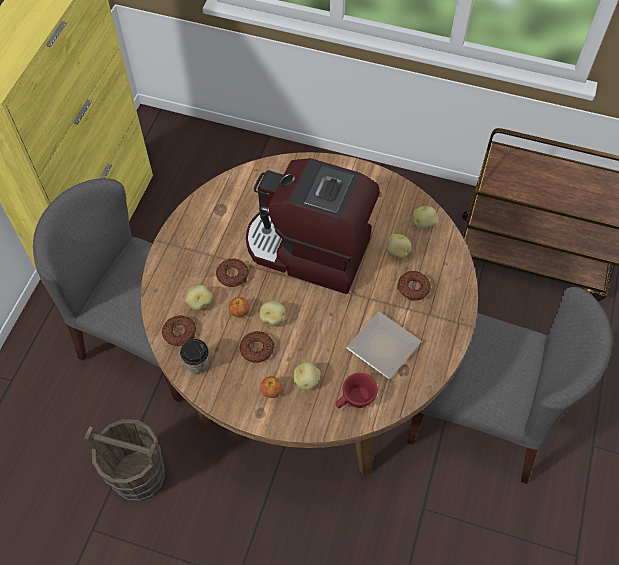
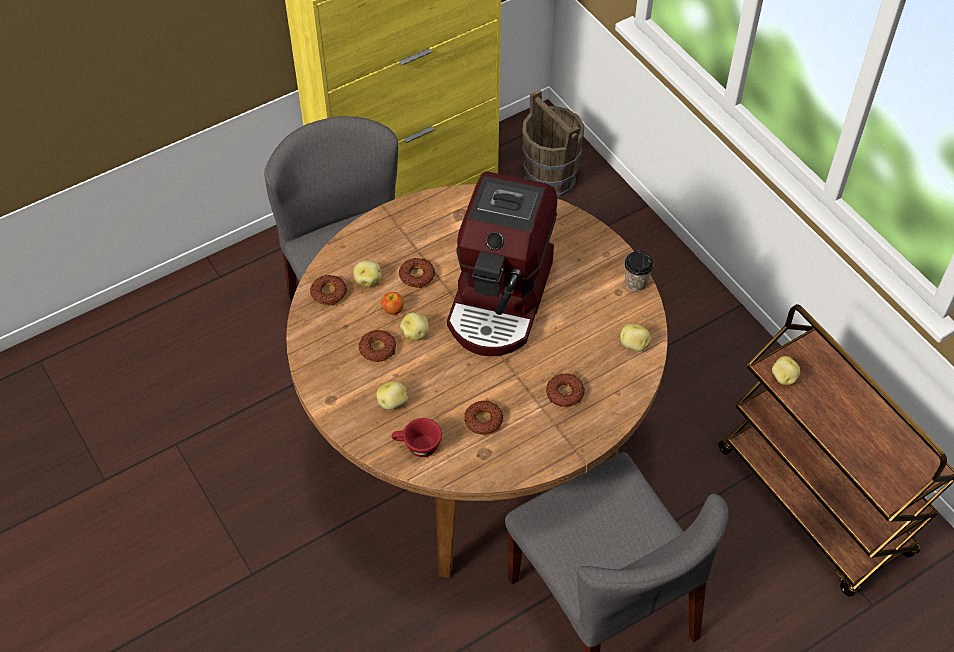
camera: 40 degrees right, 5 degrees down
(139, 475) = (250, 429): brown bucket -> brown bucket (550, 179)
(197, 365) = (318, 328): cup -> cup (635, 283)
(271, 391) = (356, 390): apple -> none
(308, 251) = (501, 299): coffee machine -> coffee machine turned 135 degrees counterclockwise
(380, 347) = (483, 420): plate -> donut
(397, 252) = (582, 353): potato -> potato (783, 378)

